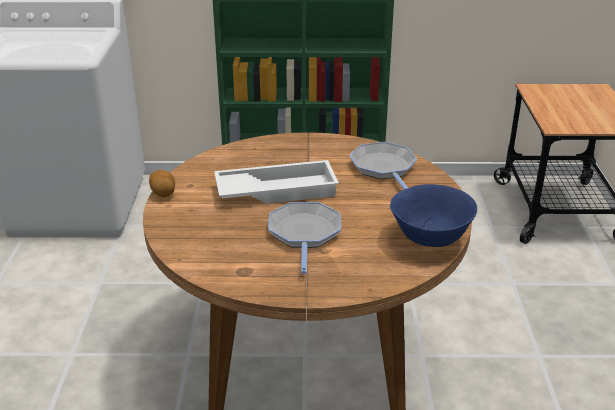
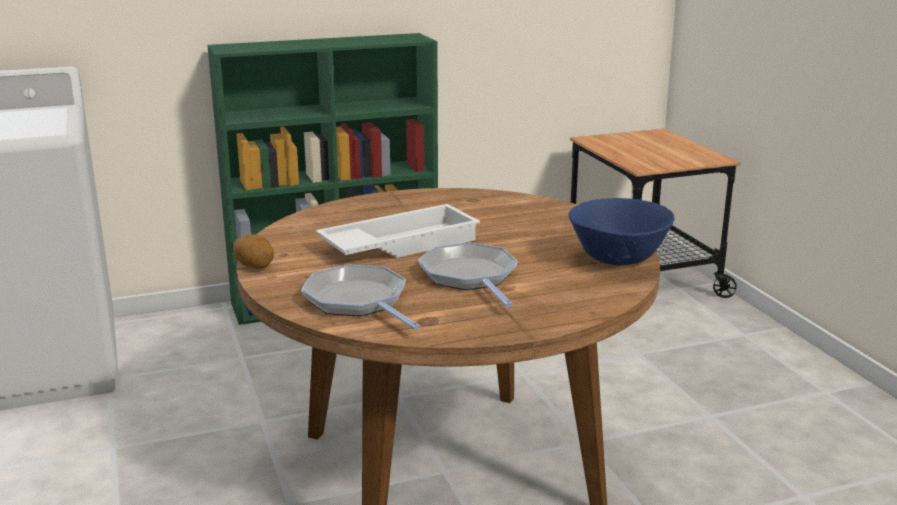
camera: 20 degrees left, 10 degrees down
(384, 168) = (509, 210): frying pan -> frying pan (358, 301)

